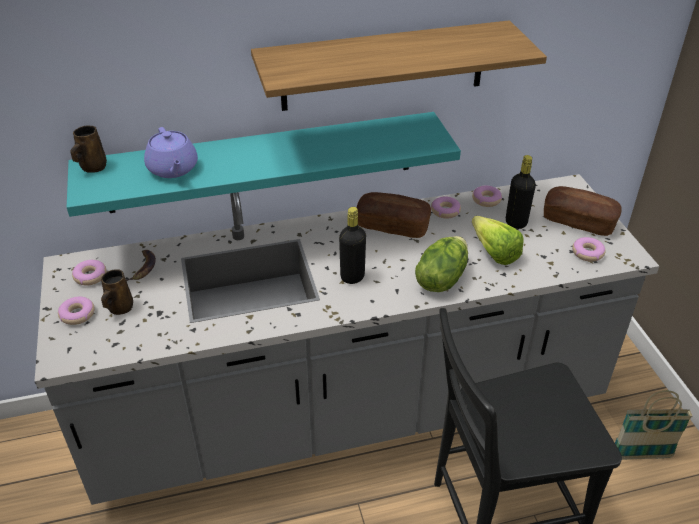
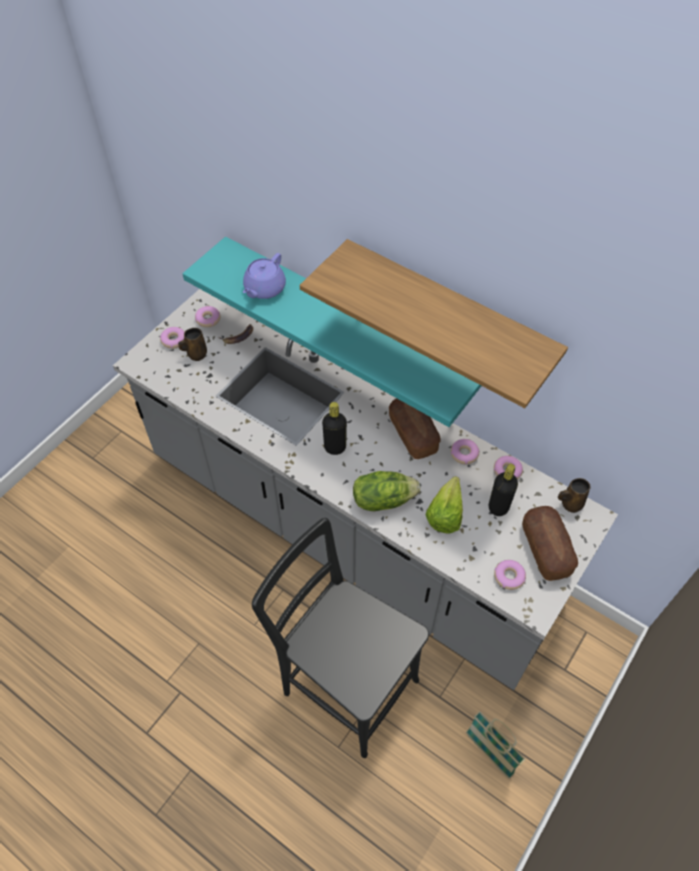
camera: 50 degrees right, 15 degrees up
(92, 167) = (228, 252): brown mug -> brown mug (570, 504)

